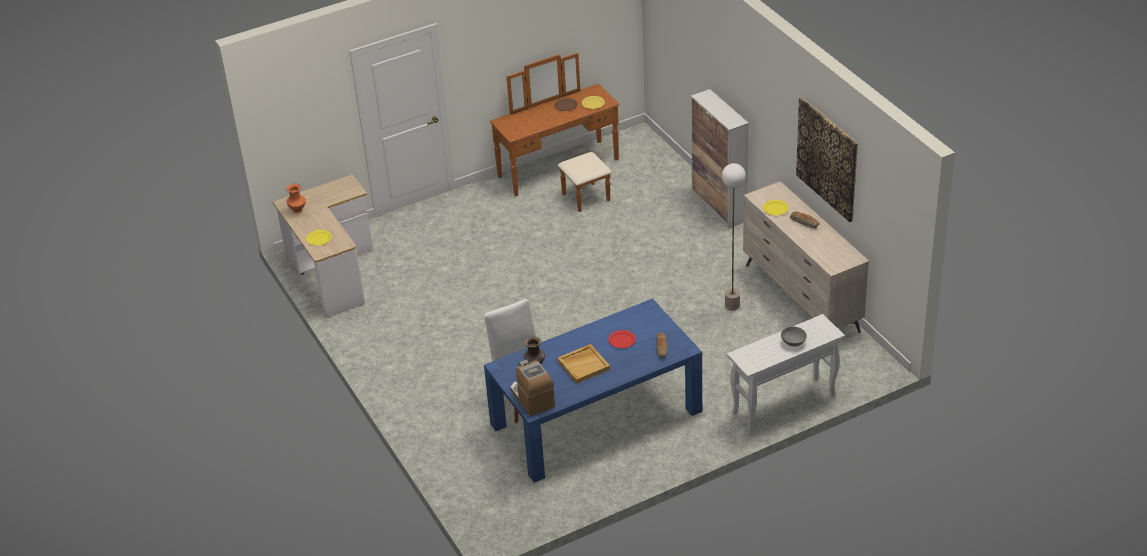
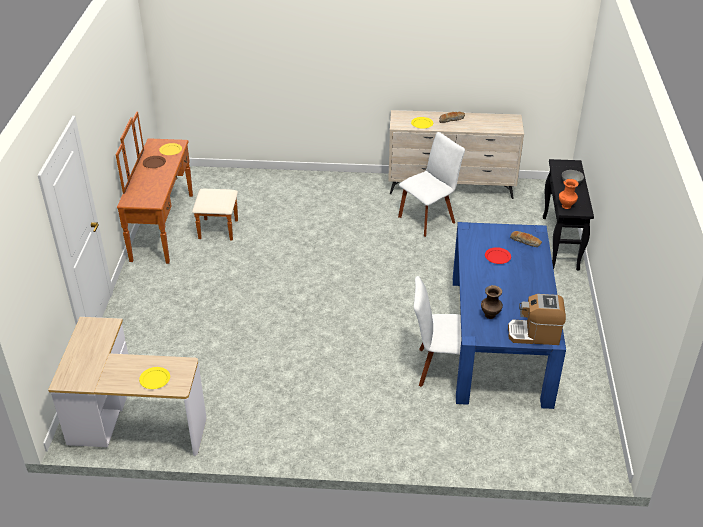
camera: 60 degrees left, 0 degrees up
(298, 210) = (89, 376): orange vase -> orange vase (566, 206)
(583, 365) = (512, 288): beige tray -> none
(719, 207) = (309, 177): cabinet -> none
(732, 306) = (428, 218): floor lamp -> white chair
(783, 405) = (560, 243): white console table -> black console table
(827, 159) = (458, 55): picture -> none

